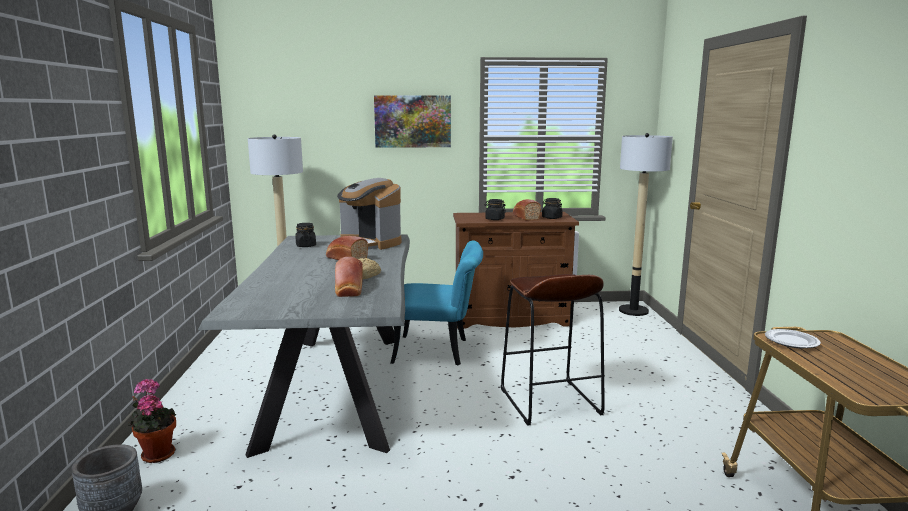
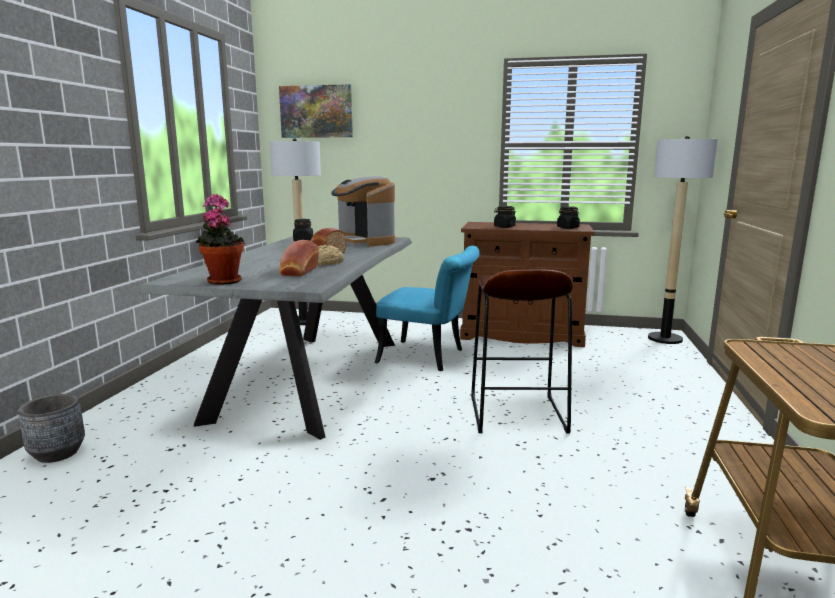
camera: 15 degrees right, 0 degrees up
(156, 454) = (122, 413): potted plant -> potted plant (223, 281)
(412, 121) = (432, 127): picture -> picture (316, 111)
(525, 217) = (539, 226): bread -> none
(791, 341) = (769, 351): plate -> none

